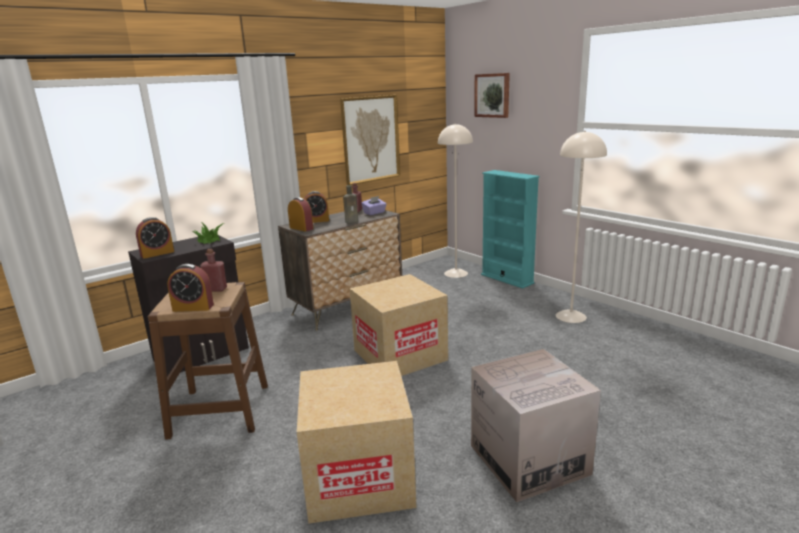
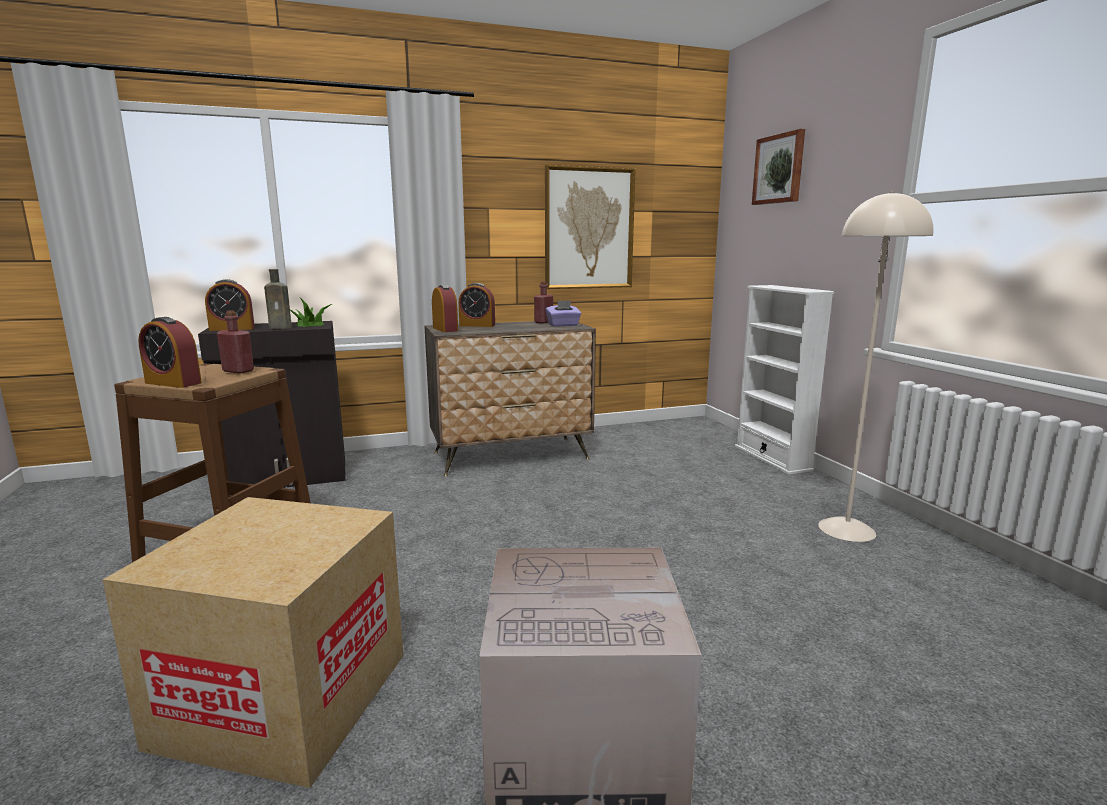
camera: 20 degrees right, 5 degrees down
(352, 221) = (519, 329): brown bottle -> brown bottle (282, 328)
(400, 355) = (521, 529): cardboard box -> none
(456, 273) = (698, 439): beige floor lamp -> none
(507, 279) = (772, 458): turquoise bookcase -> white bookcase

